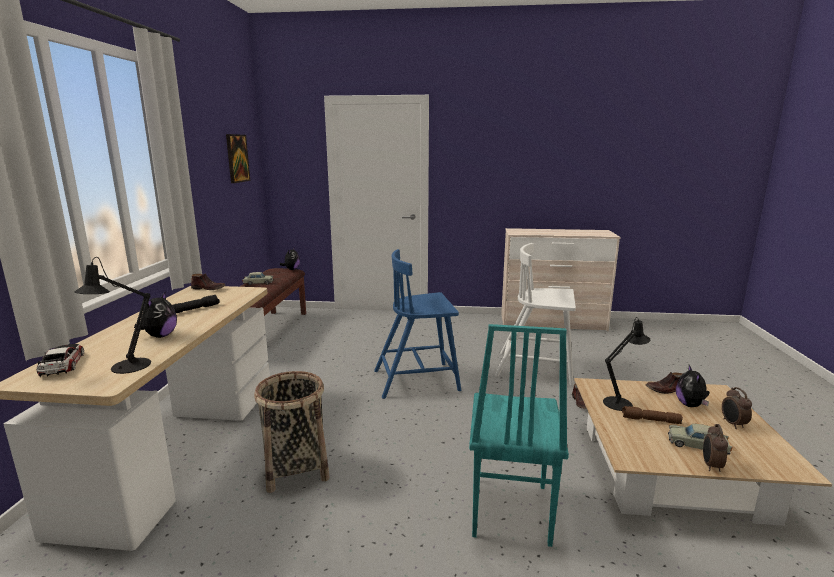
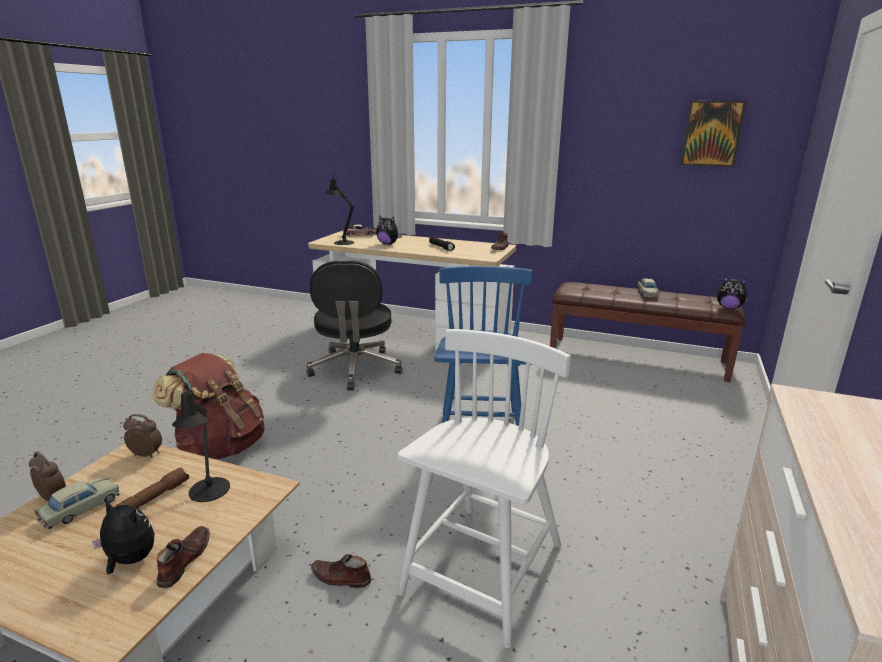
camera: 105 degrees right, 5 degrees up
(296, 468) = (355, 369): basket -> black office chair
(508, 510) = (221, 446): turquoise chair -> brown backpack
(732, 424) = (53, 574): alarm clock -> alarm clock (147, 454)

